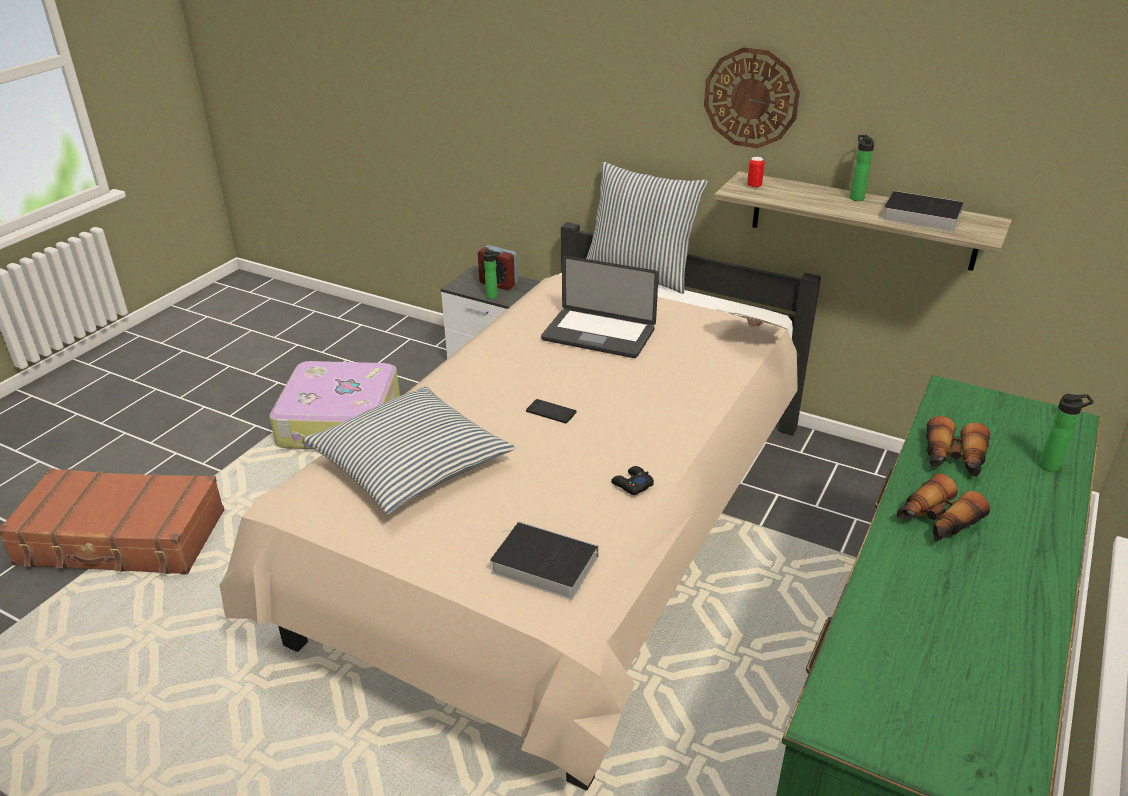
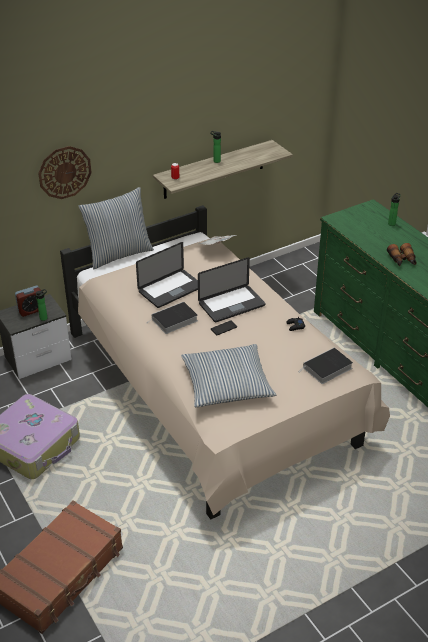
camera: 60 degrees left, 5 degrees up
(620, 399) = (231, 304): none -> laptop
(751, 98) = (153, 136): wall clock -> wall clock (64, 172)
(918, 216) = (249, 156): book -> book (173, 320)
(953, 459) = (374, 240): binoculars -> none

